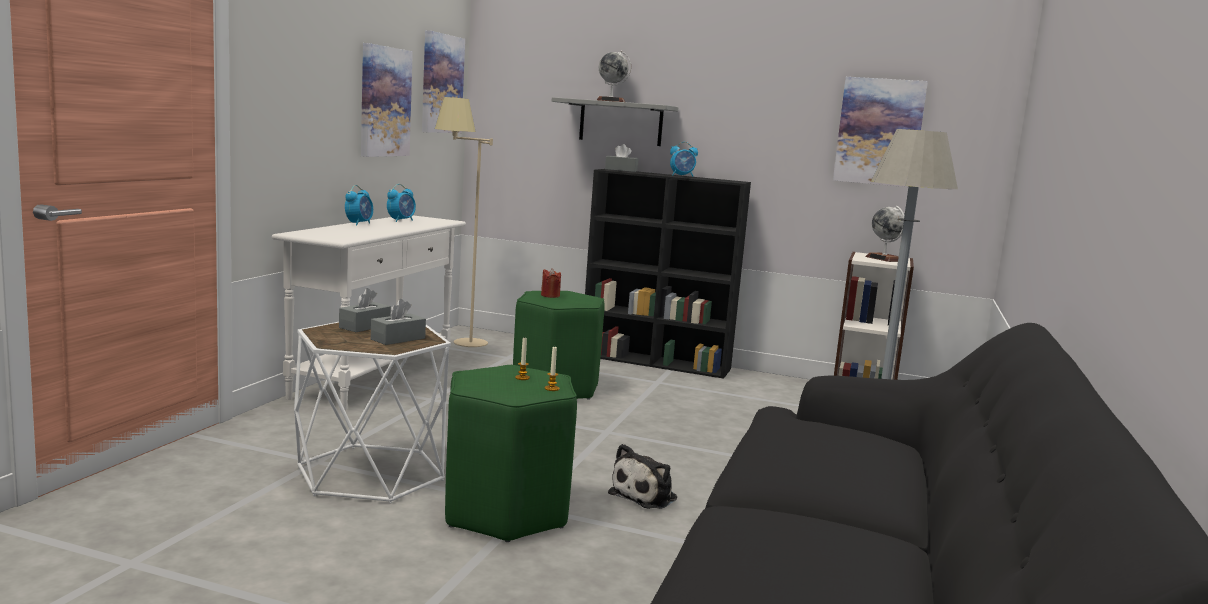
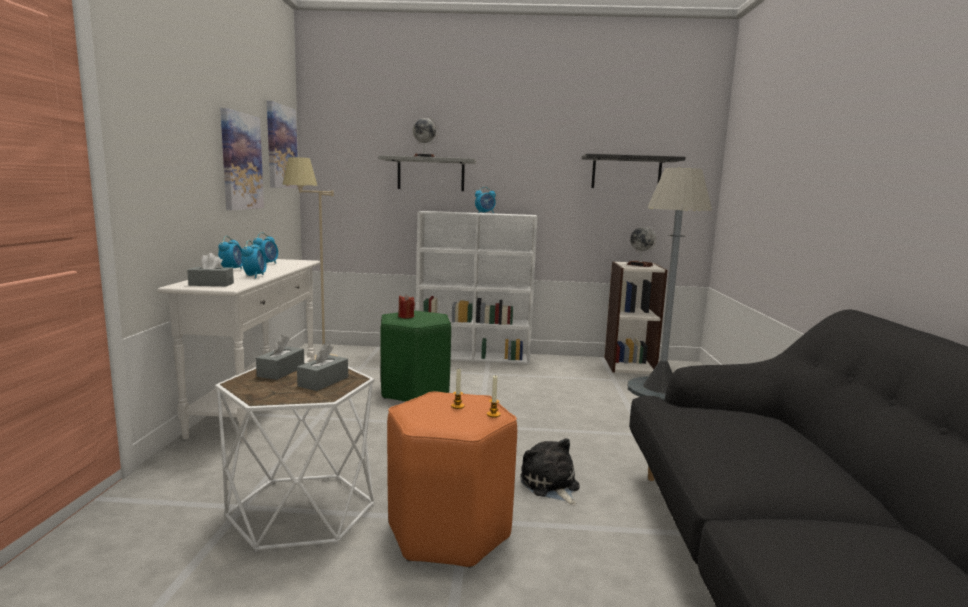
camera: 15 degrees left, 0 degrees up
(376, 231) = (255, 276): none -> alarm clock
(504, 512) = (447, 531): green stool -> orange stool
(621, 170) = (436, 211): grey tissue box -> grey tissue box (211, 284)
(646, 495) = (550, 485): plush toy -> plush toy turned 135 degrees clockwise
(657, 362) = (474, 356): black bookcase -> white bookcase
(879, 132) = (626, 173): picture -> black shelf

